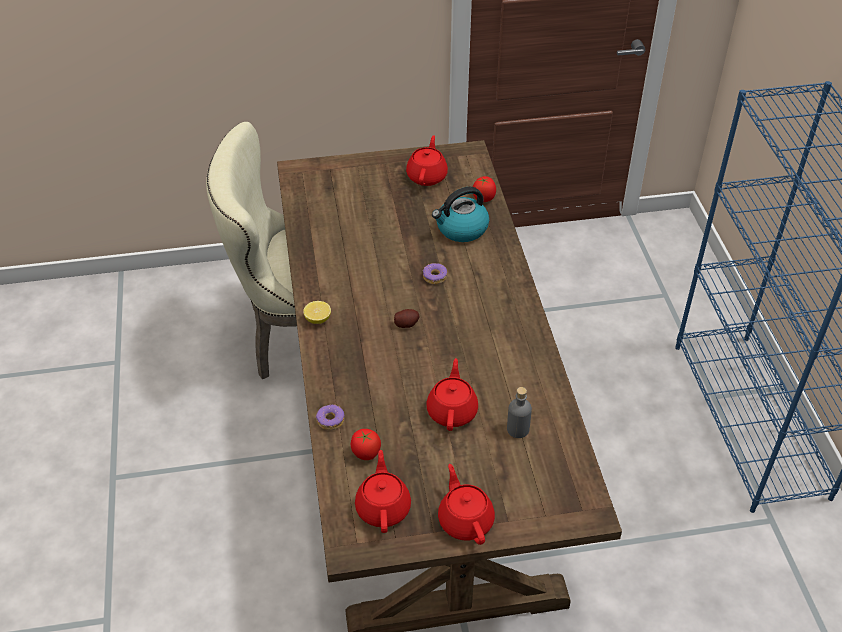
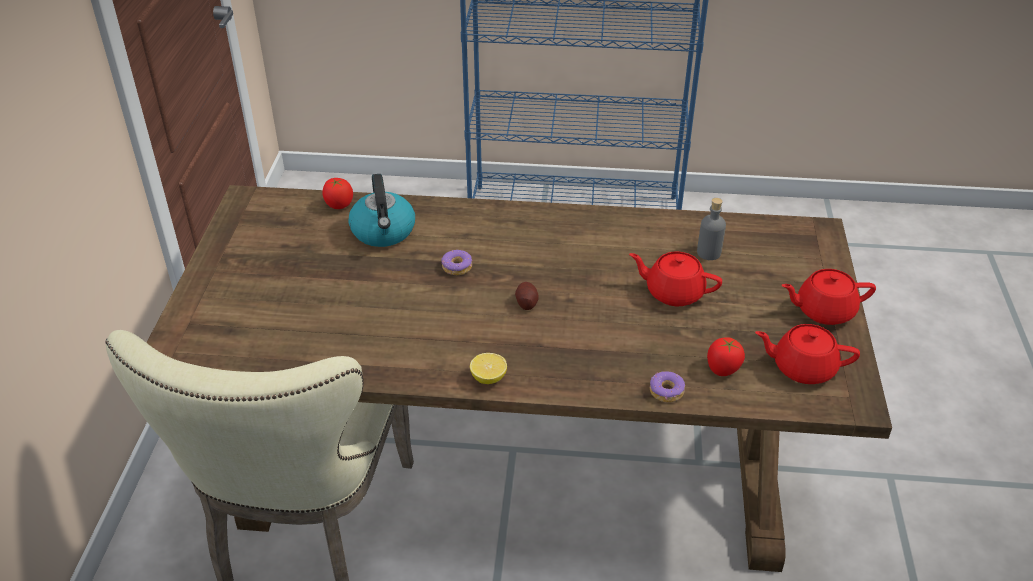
camera: 75 degrees left, 5 degrees down
(427, 176) = (267, 240): red teapot -> none

